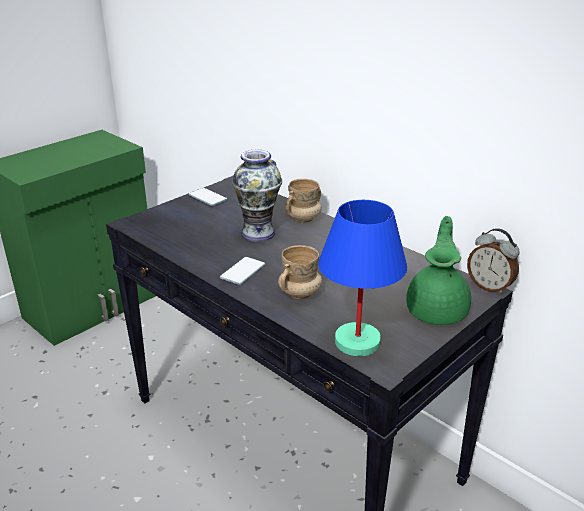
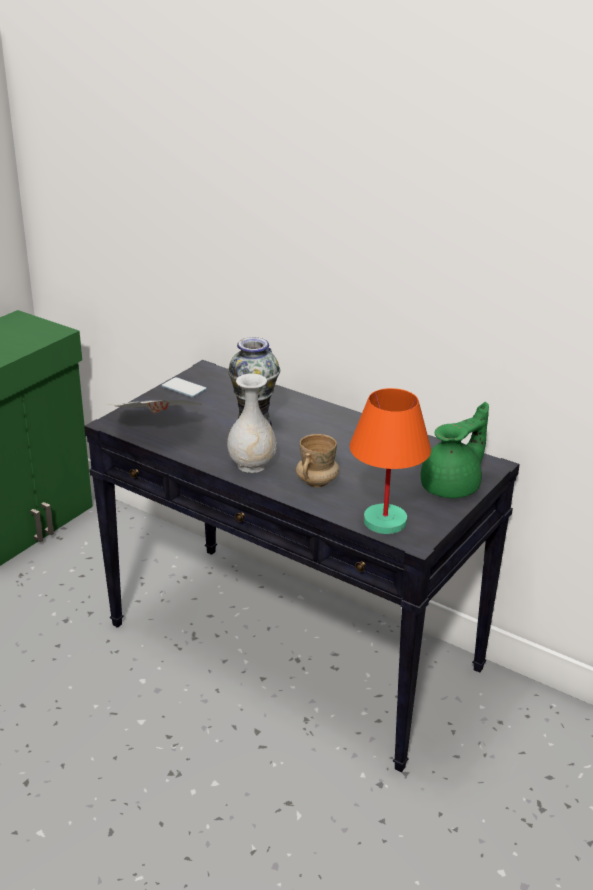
camera: 10 degrees left, 0 degrees up
(169, 229) = (157, 426): none -> newspaper
(242, 272) = (252, 465): phone -> white vase
(303, 219) = (296, 405): beige mug -> none
(358, 342) = (386, 522): blue table lamp -> orange table lamp
(437, 310) = (452, 487): green teapot -> green teapot turned 45 degrees clockwise
(489, 287) = (497, 461): alarm clock -> none

